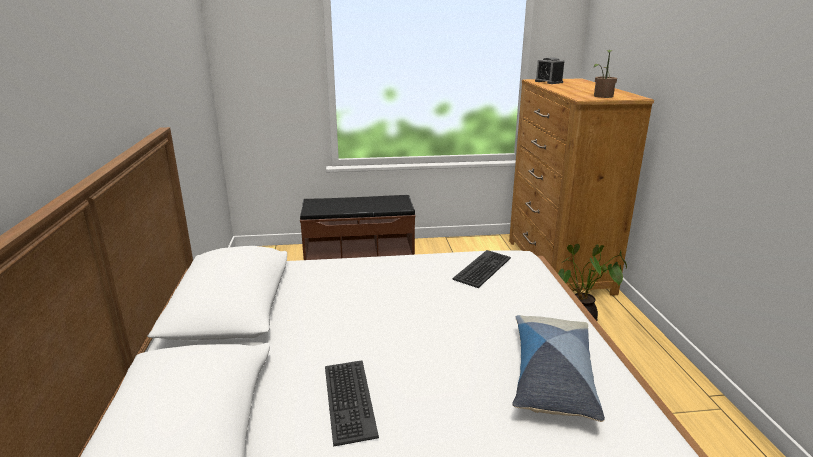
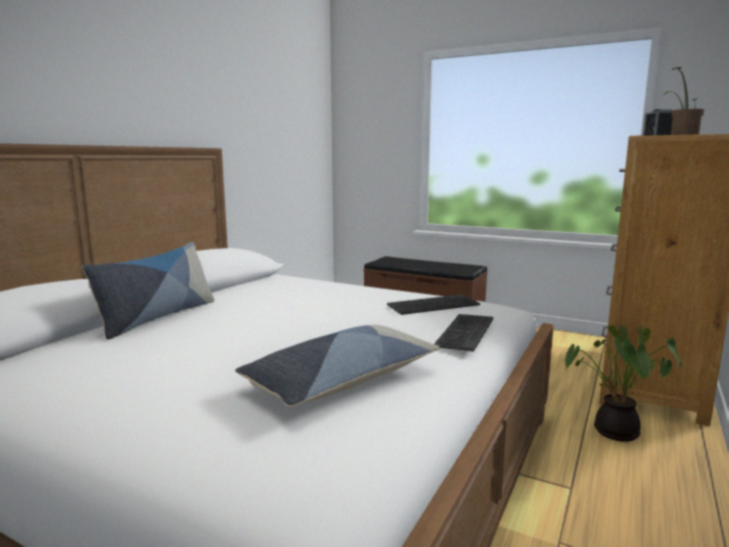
camera: 35 degrees right, 10 degrees down
(285, 367) = (158, 317): none -> pillow
(348, 400) = (154, 342): keyboard -> keyboard (464, 332)

